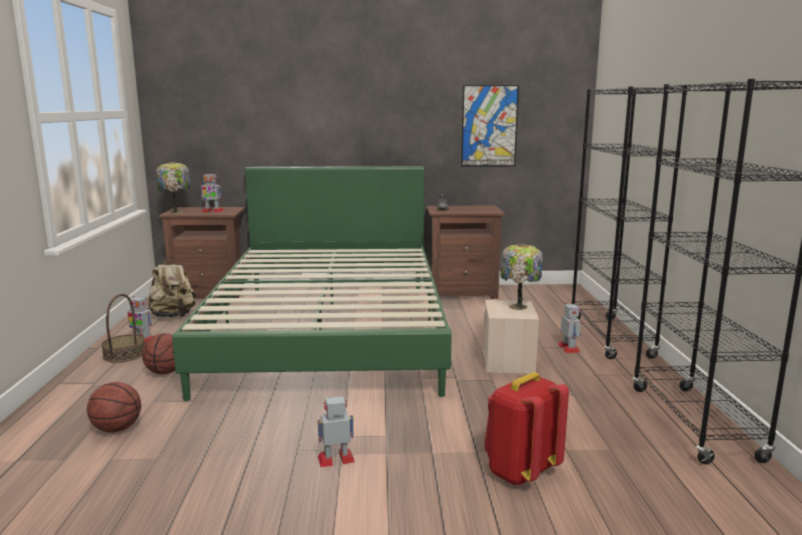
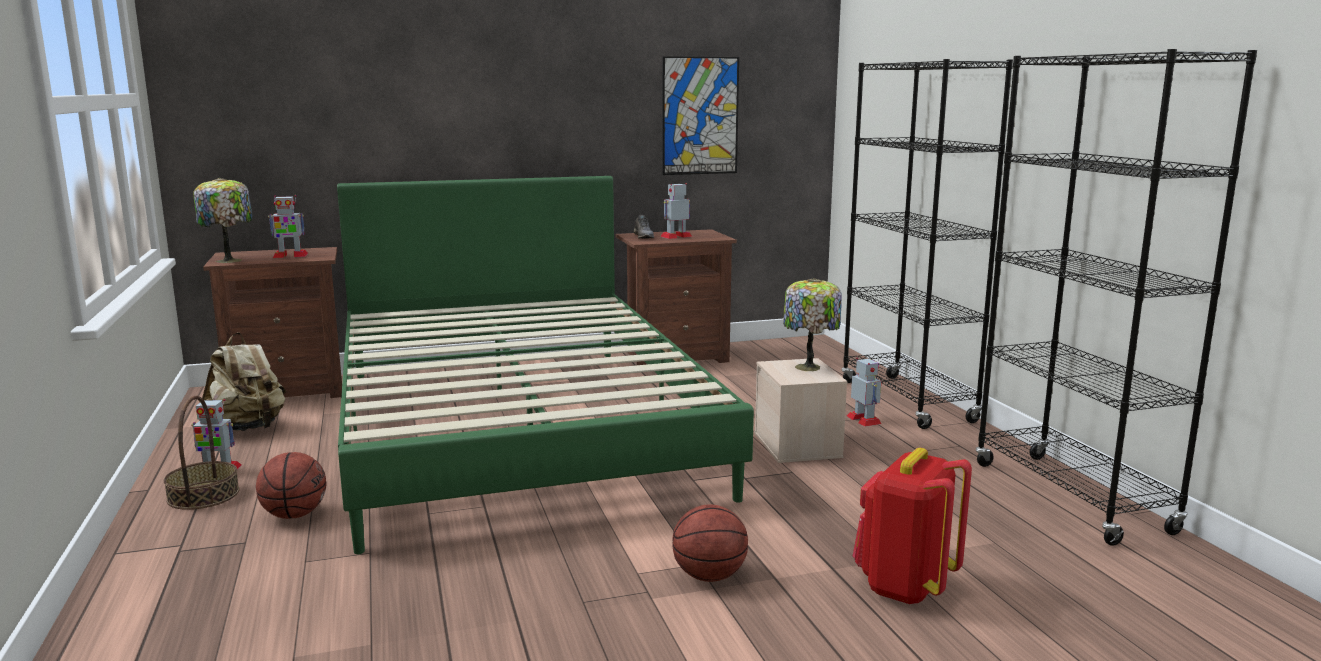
camera: 15 degrees left, 0 degrees up
(117, 429) = (272, 610): basketball -> basketball (709, 576)
(336, 459) = (648, 605): toy robot -> toy robot (676, 236)

